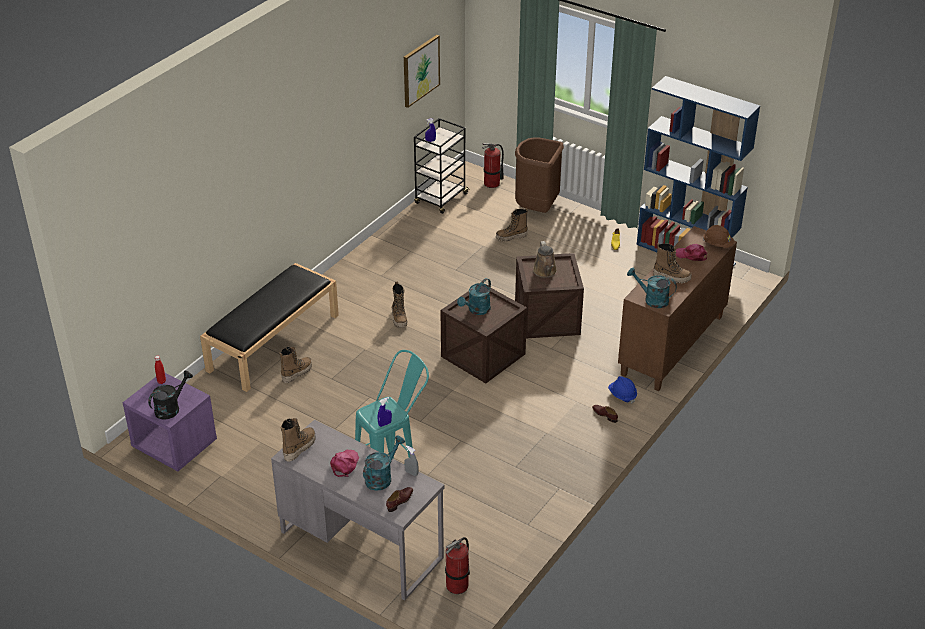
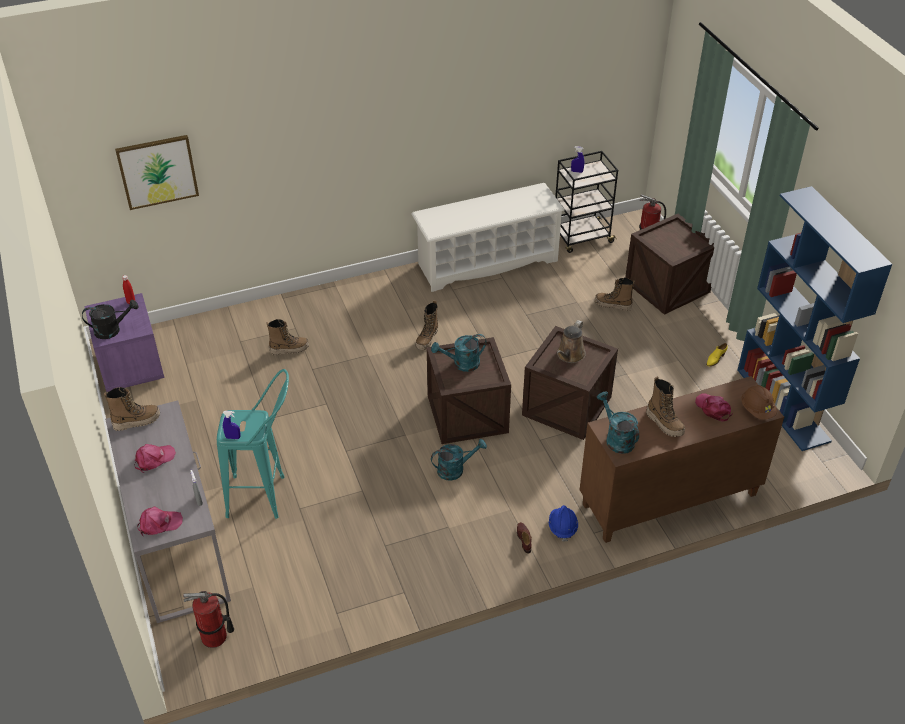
camera: 35 degrees right, 5 degrees up
(273, 342) = (300, 310): black bench -> none
(381, 477) = (170, 490): turquoise watering can -> turquoise watering can (455, 469)
(387, 245) = (487, 262): none -> white shoe rack
(400, 501) = (159, 524): brown shoe -> pink cap
(420, 70) = (582, 90): picture -> picture (157, 171)
(536, 209) = (667, 287): brown trash can -> crate

